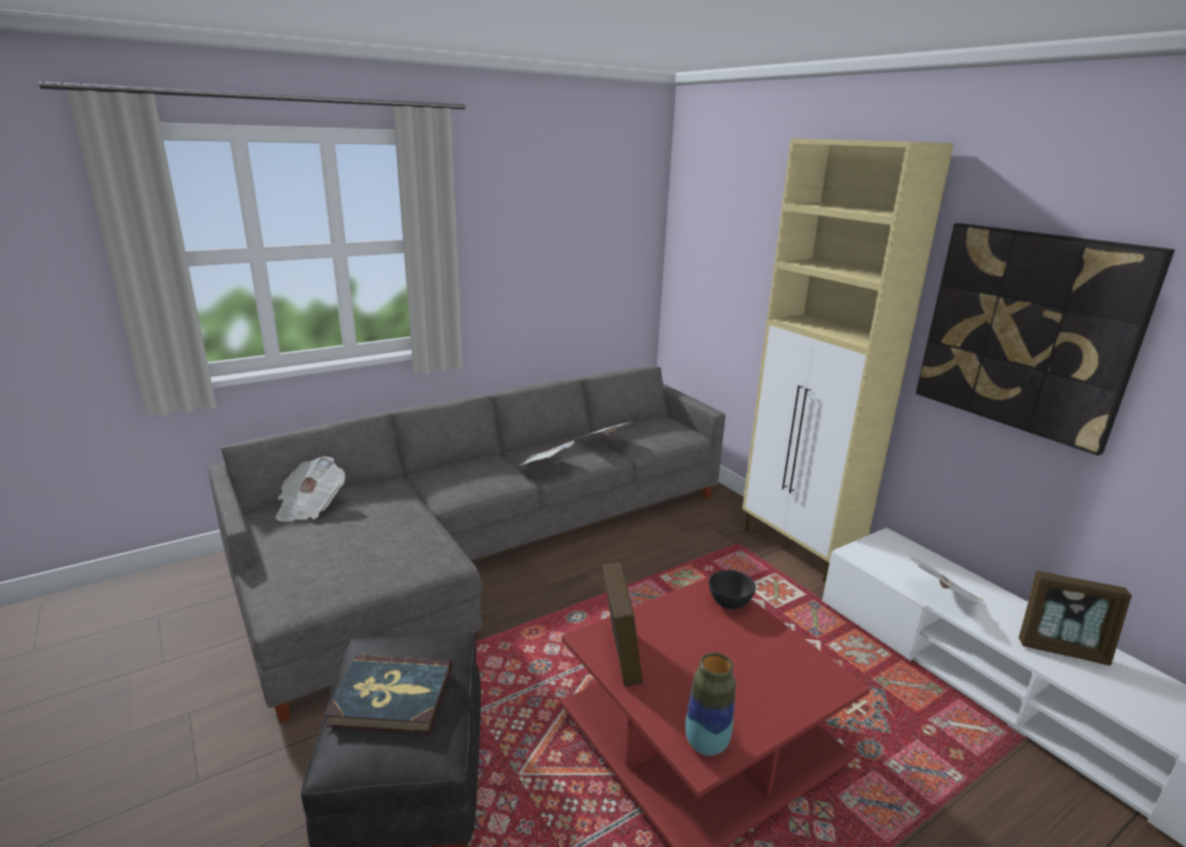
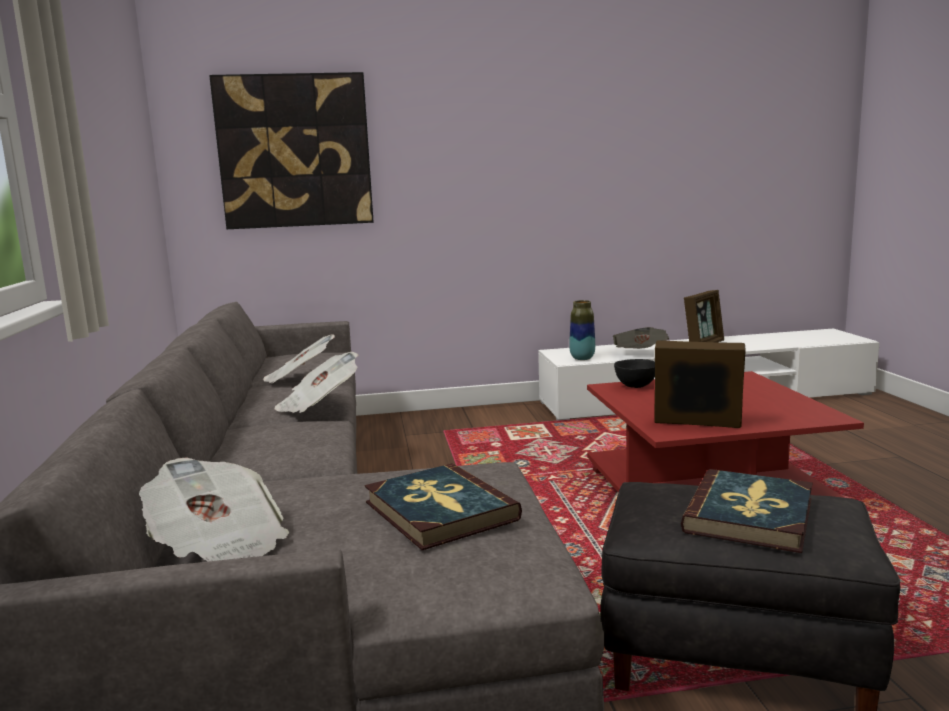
camera: 65 degrees left, 10 degrees down
(357, 556) = (439, 511): none -> book
(706, 744) = (812, 413): vase -> vase (582, 358)
(799, 550) = (478, 414): beige cabinet -> none
(1027, 332) = (601, 149): picture -> picture (295, 151)

